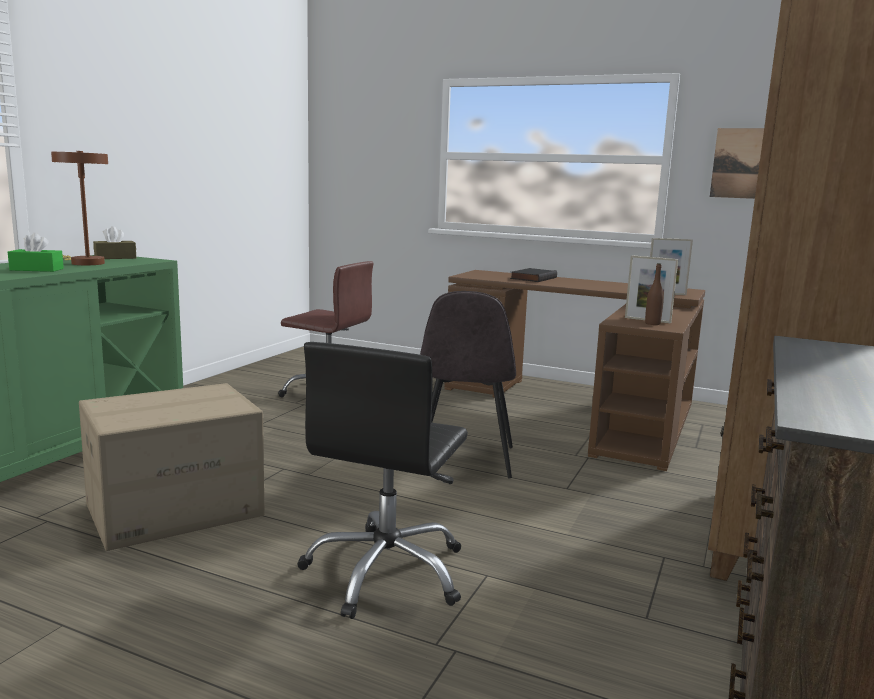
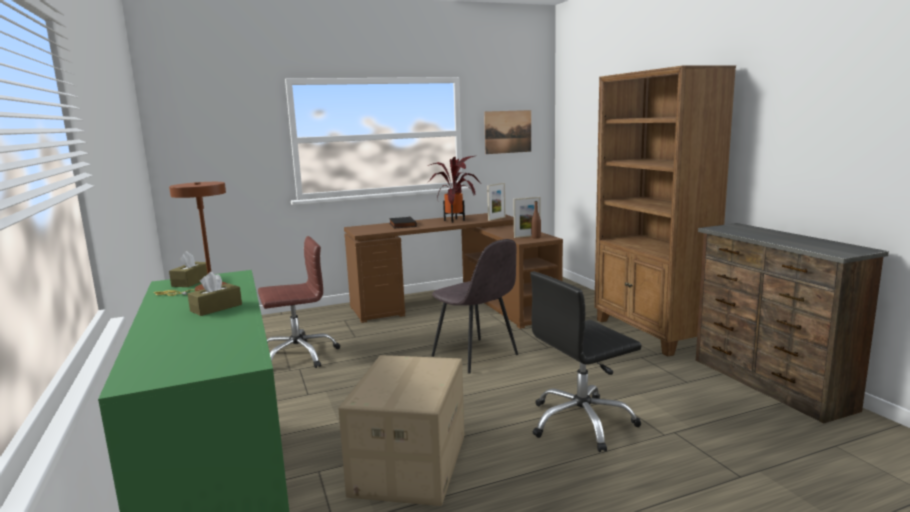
camera: 45 degrees left, 0 degrees up
(37, 269) = (216, 308): green tissue box -> brown tissue box
(387, 572) = (581, 422): black office chair -> black office chair turned 90 degrees clockwise
(609, 286) = (456, 220): none -> potted plant

